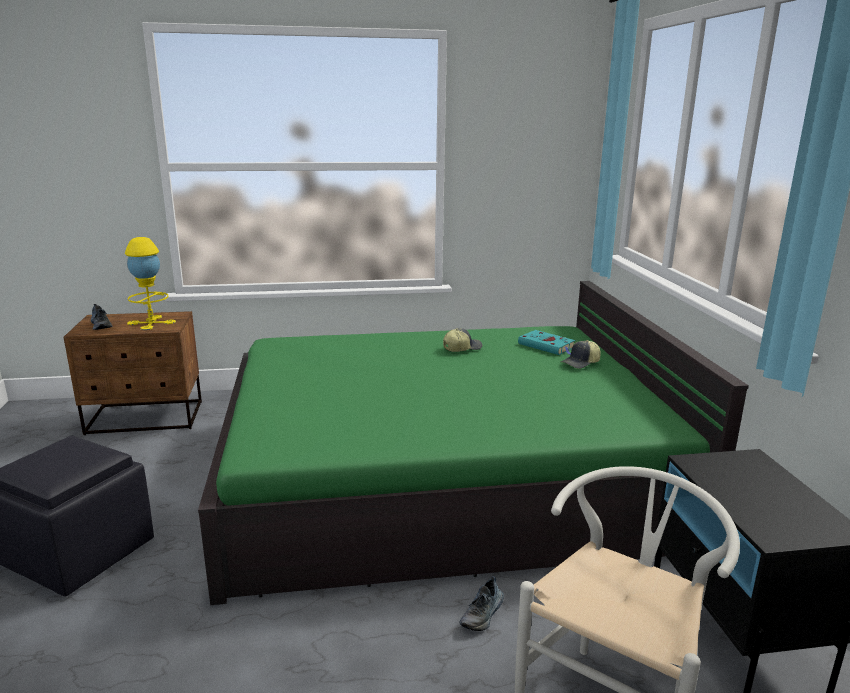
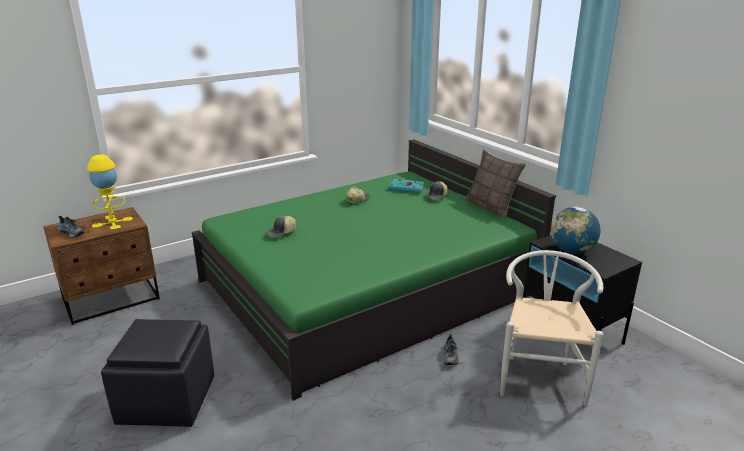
camera: 25 degrees left, 5 degrees up
(319, 369) = (281, 233): none -> cap
(656, 393) = (491, 207): none -> pillow
(736, 487) = (571, 251): none -> globe

